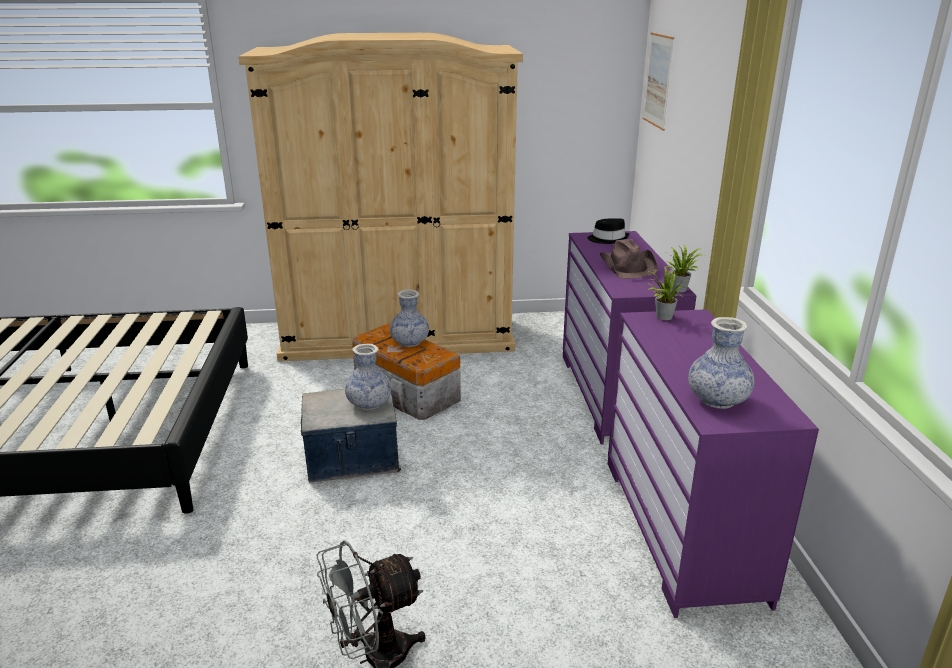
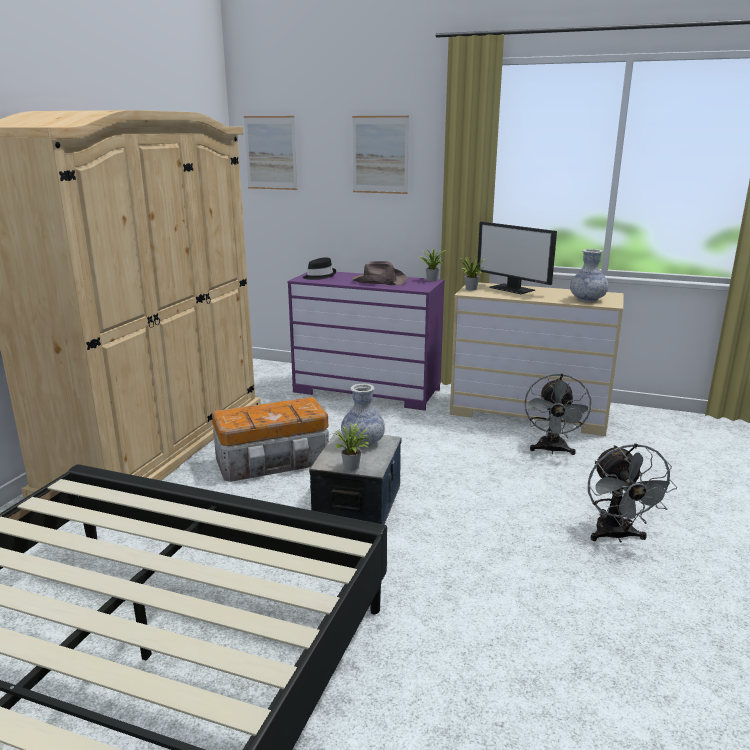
camera: 65 degrees left, 5 degrees down
(312, 412) = (352, 468): none -> potted plant
(410, 342) = (269, 408): vase -> none
(575, 568) = (552, 450): none -> grey fan
(682, 528) = (529, 413): purple dresser -> beige dresser
(706, 341) = (513, 289): none -> monitor
(712, 102) = (380, 155): none -> picture

